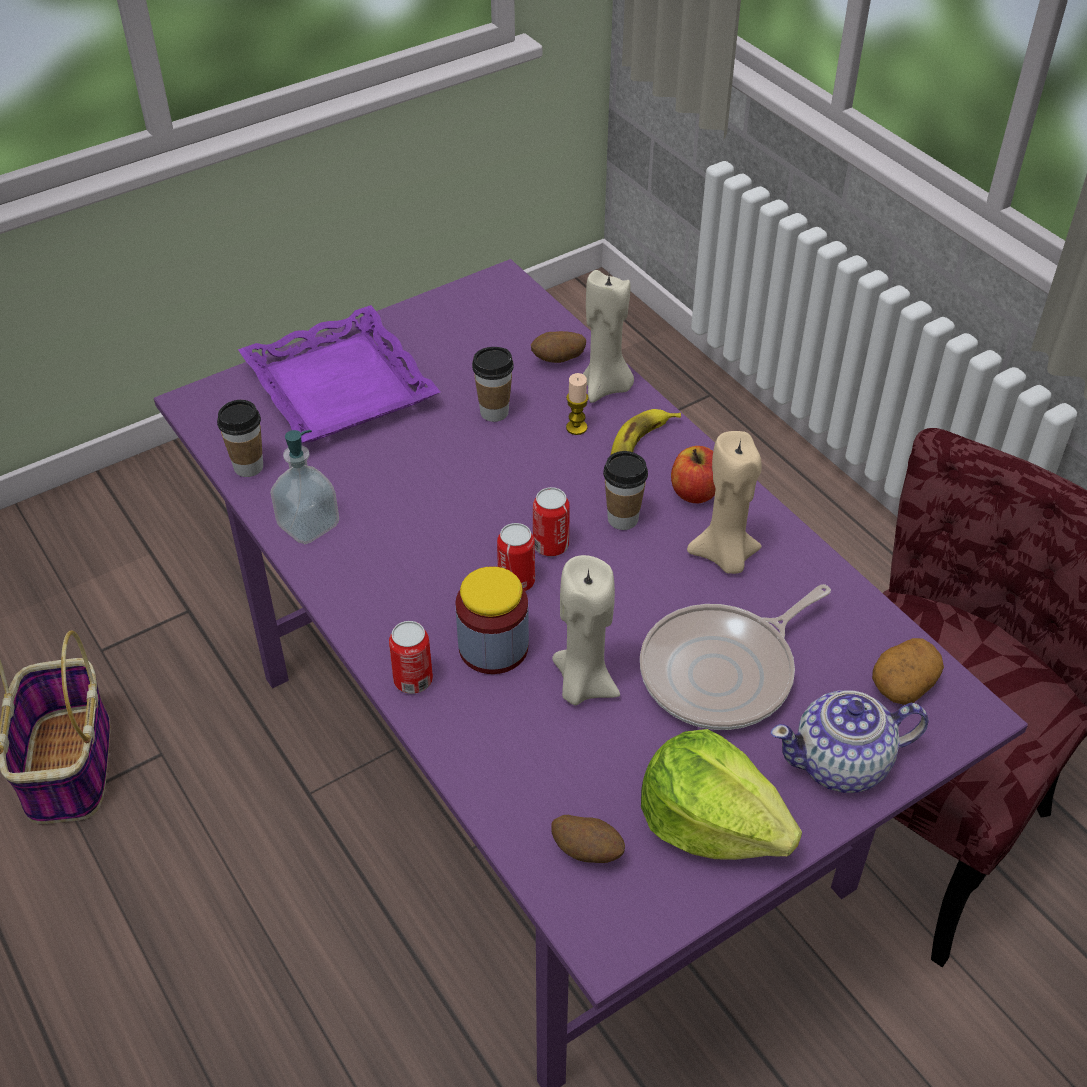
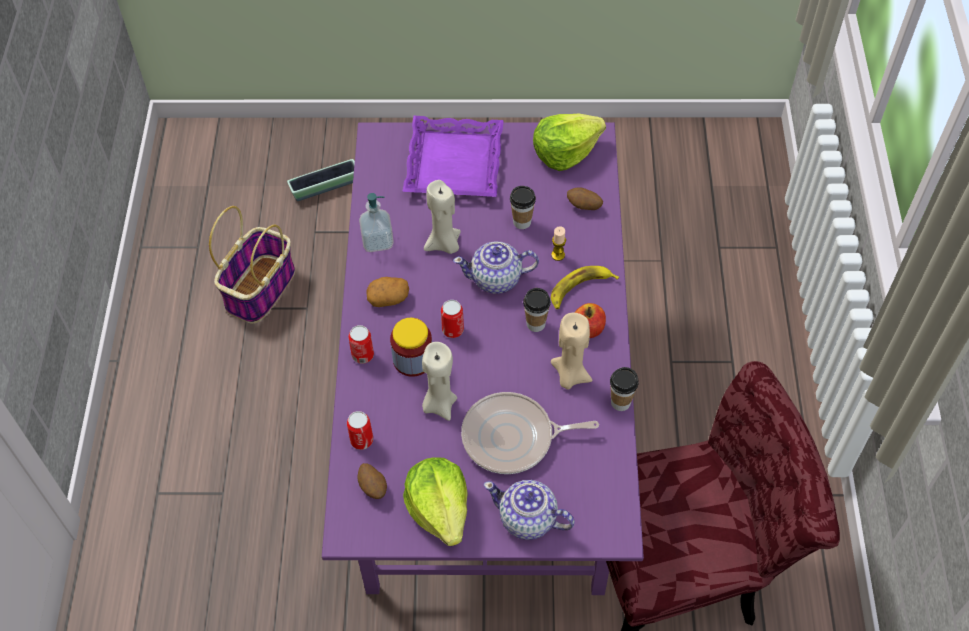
camera: 35 degrees right, 10 degrees up
(76, 588) = (325, 187): none -> planter
(248, 467) = (373, 190): cup -> cup (620, 402)
(478, 313) = (565, 152): none -> lettuce
(521, 492) = (497, 279): none -> teapot
(551, 545) = (486, 319): can -> can (361, 440)
(606, 387) = (595, 238): beige candle -> beige candle (444, 244)
(903, 683) = (598, 498): potato -> potato (388, 298)

